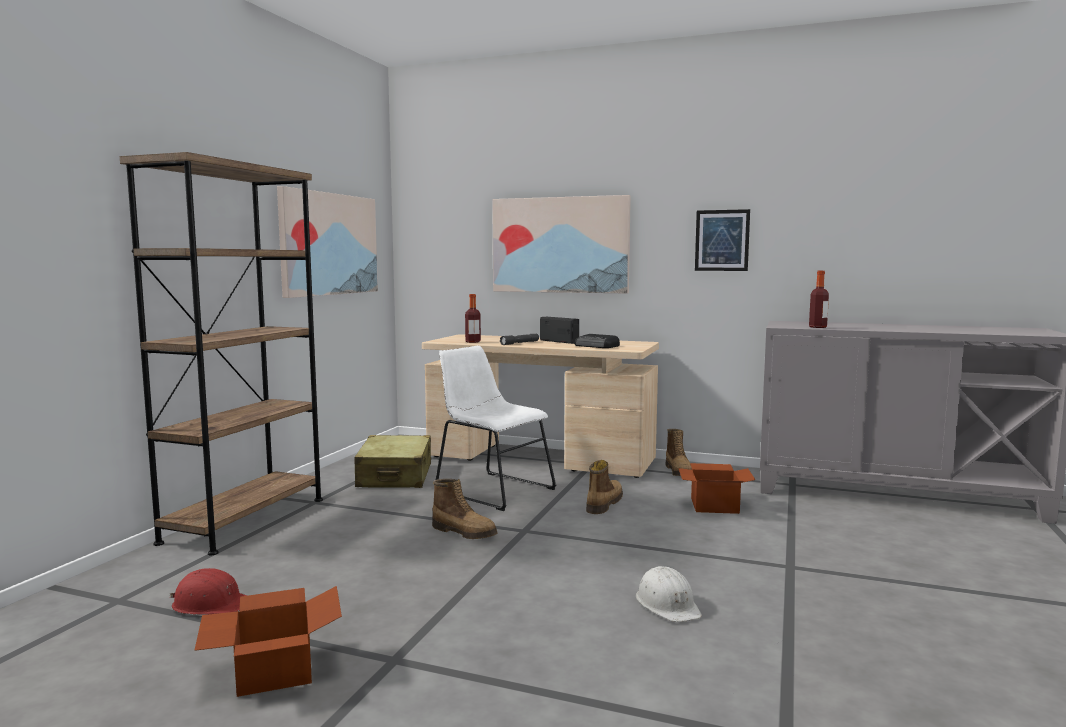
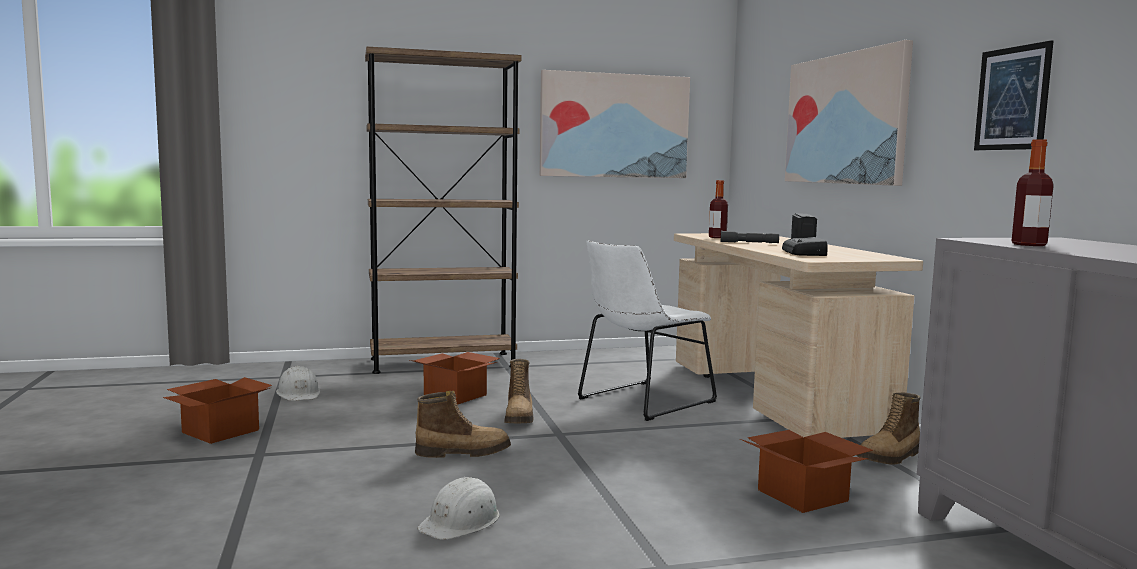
camera: 55 degrees right, 0 degrees up
(211, 604) = (299, 394): red hard hat -> white hard hat
(364, 538) = (457, 395): none -> cardboard box
(395, 476) = (609, 369): beige suitcase -> none
(491, 489) = (642, 401): white chair -> white chair turned 135 degrees counterclockwise
(603, 504) = (692, 446): boot -> boot (463, 452)

